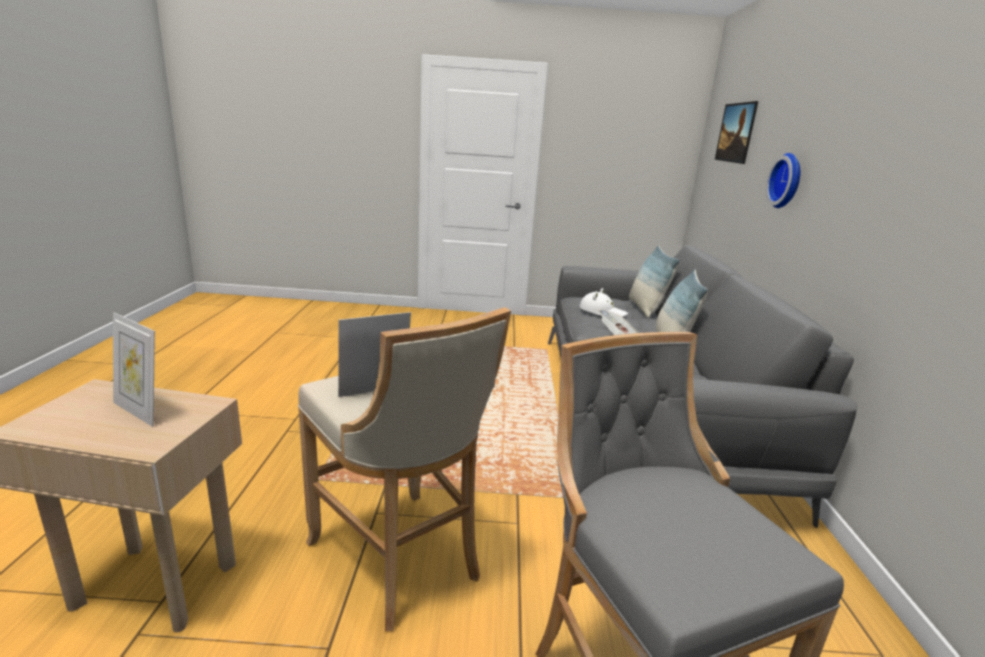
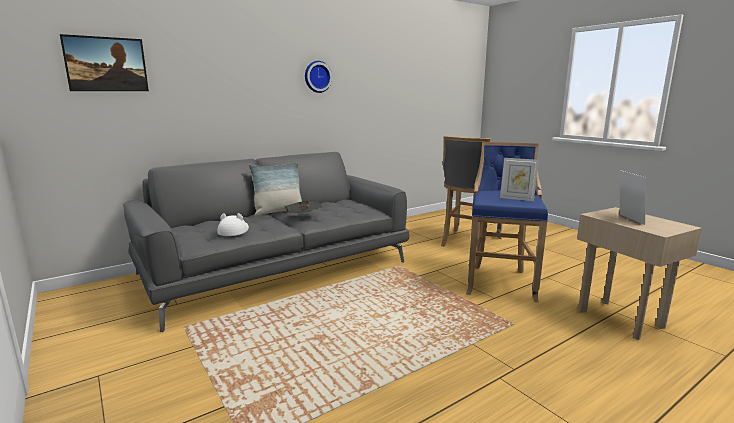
camera: 125 degrees left, 5 degrees down
(400, 560) = (500, 282): beige stool -> blue stool
(645, 309) = (202, 223): pillow -> none
(788, 181) = (227, 97): wall clock -> wall clock (317, 77)

